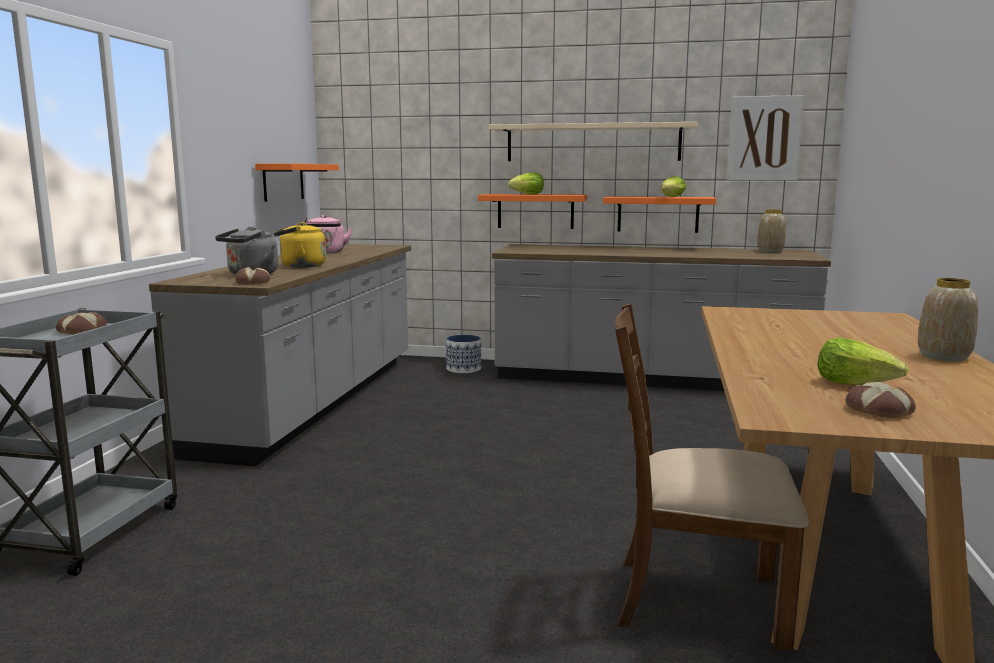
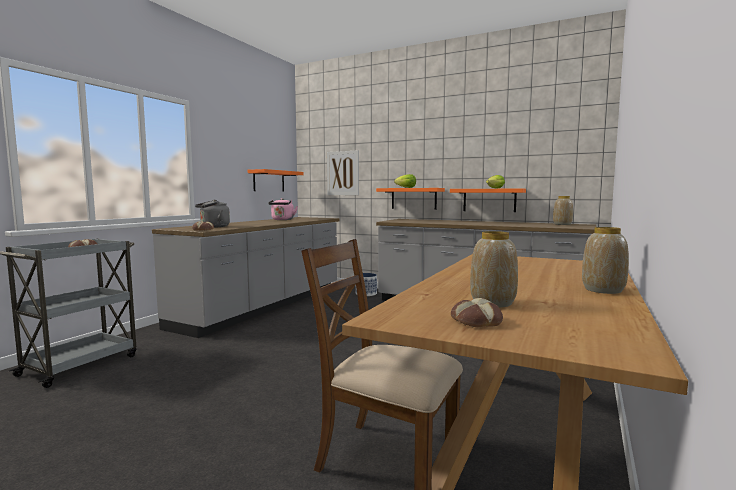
camera: 15 degrees right, 5 degrees down
(300, 266) = (250, 224): yellow kettle -> none
(592, 143) = (448, 155): beige shelf -> none
(764, 138) = (560, 149): picture -> picture (343, 173)
(855, 384) = (492, 302): lettuce -> vase

